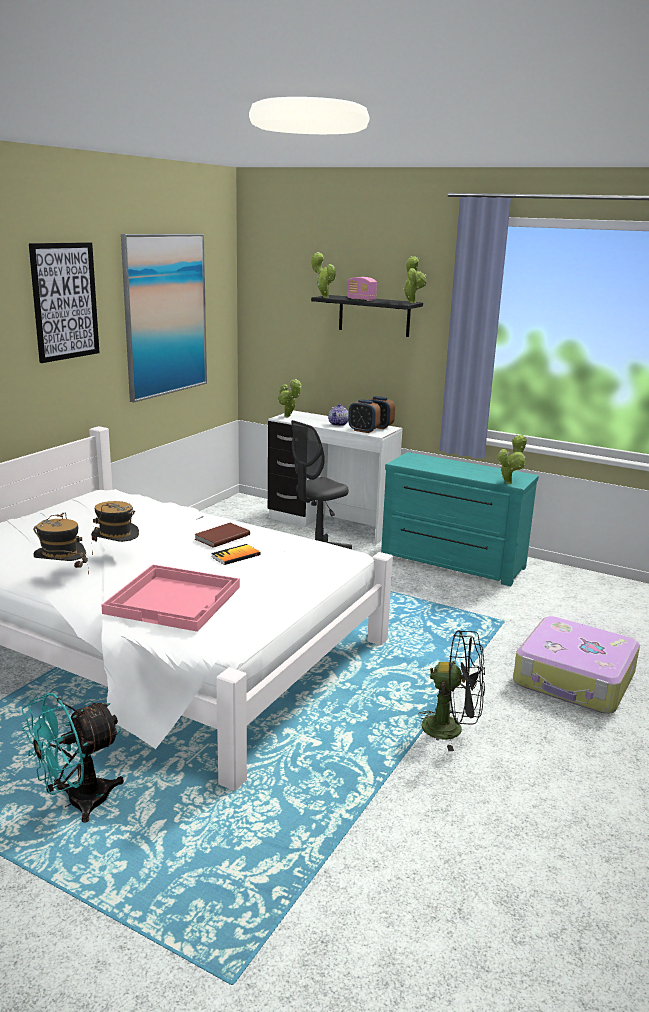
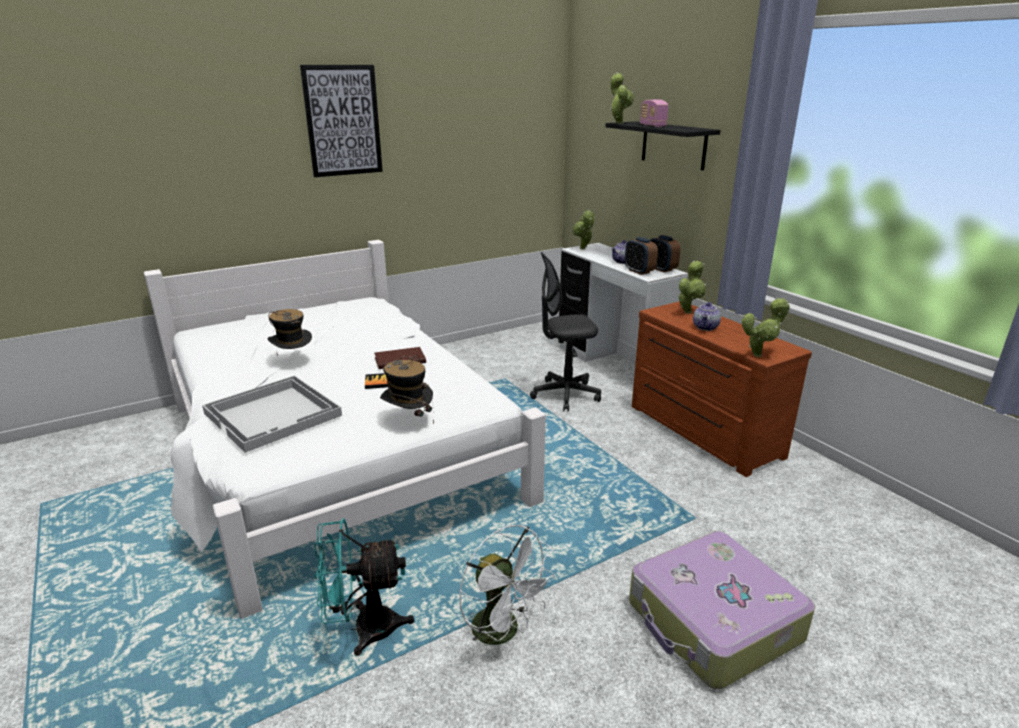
camera: 30 degrees right, 5 degrees up
(62, 577) = (230, 371): hat -> hat (408, 420)
(77, 803) = (127, 579): turquoise fan -> turquoise fan (364, 629)
(165, 315) = (467, 139): picture -> none
(175, 599) = (274, 414): pink tray -> white tray
(412, 302) = (703, 129): potted plant -> potted plant (688, 311)
(451, 469) = (706, 327): none -> teapot
(451, 562) = (701, 432): turquoise dresser -> brown dresser
(451, 729) = (504, 632): black fan -> white fan

